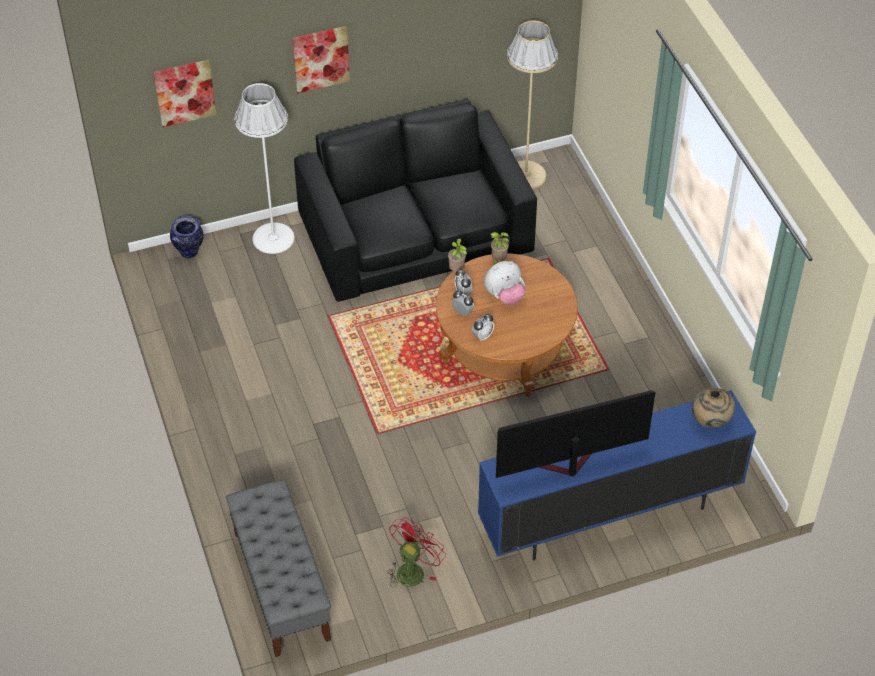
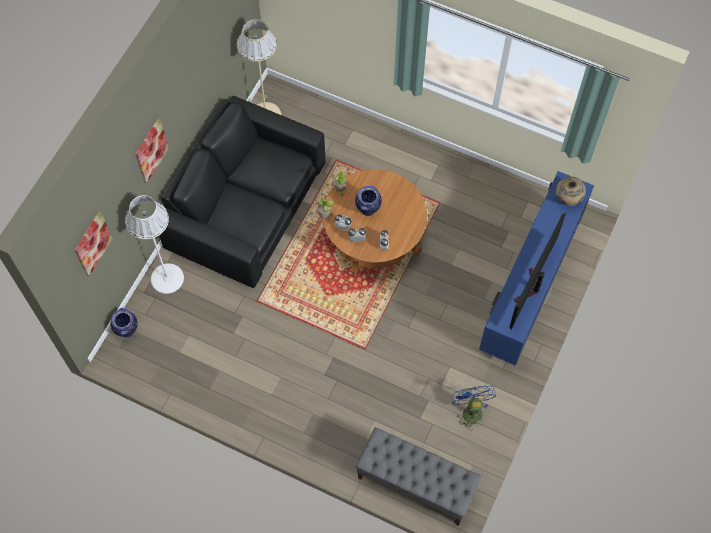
camera: 45 degrees left, 15 degrees up
(413, 569) = (470, 410): red fan -> blue fan
(504, 296) = (368, 210): plush toy -> vase

